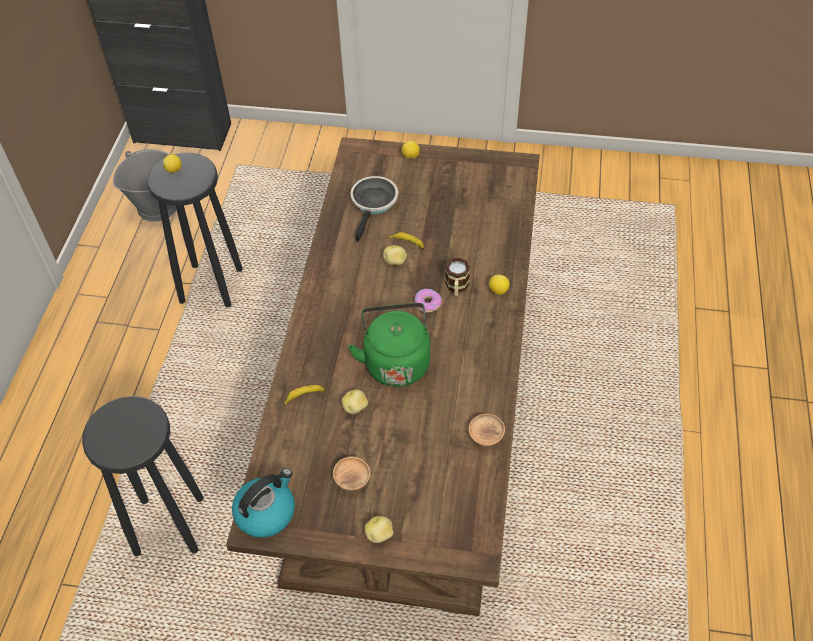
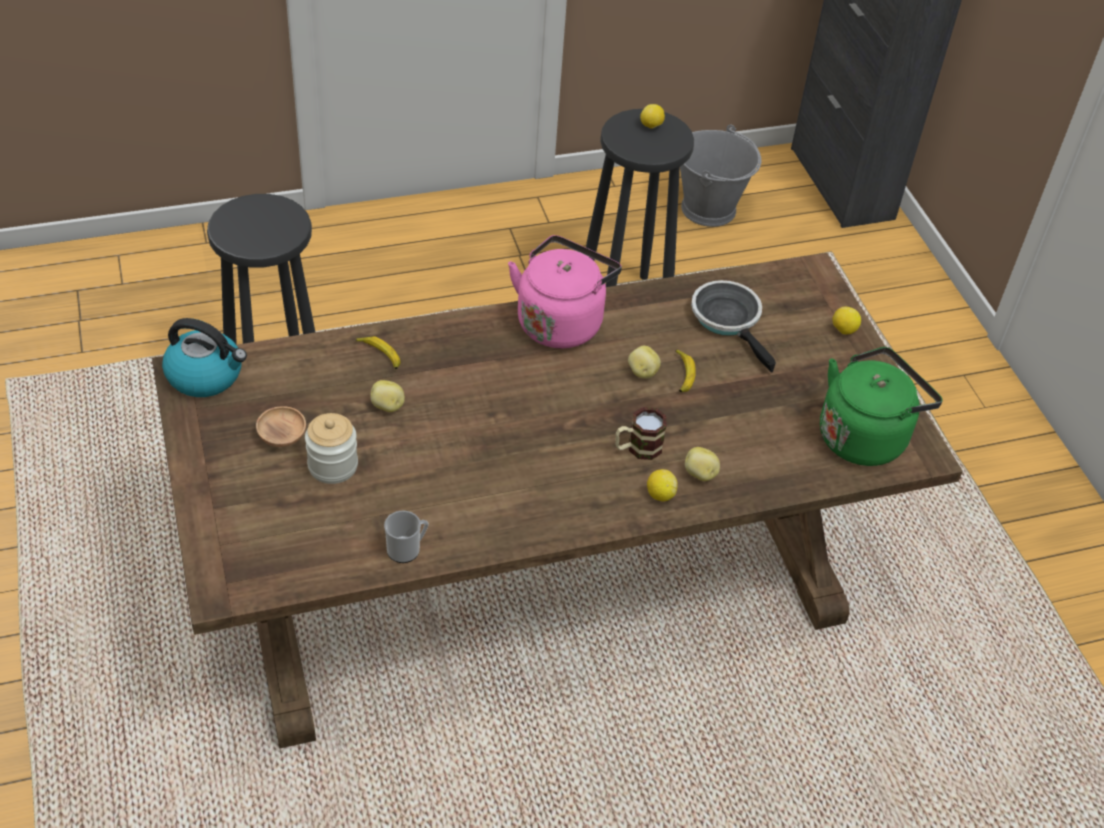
camera: 60 degrees right, 5 degrees down
(328, 286) = (561, 321): none -> pink kettle
(374, 204) = (729, 320): frying pan -> frying pan turned 105 degrees counterclockwise
(380, 535) = (215, 486): potato -> potato (700, 474)
(394, 456) = (333, 466): none -> jar
(396, 361) = (478, 423): green kettle -> green kettle (865, 436)
(427, 303) = (592, 426): donut -> none
(486, 435) = (407, 549): brown bowl -> mug

